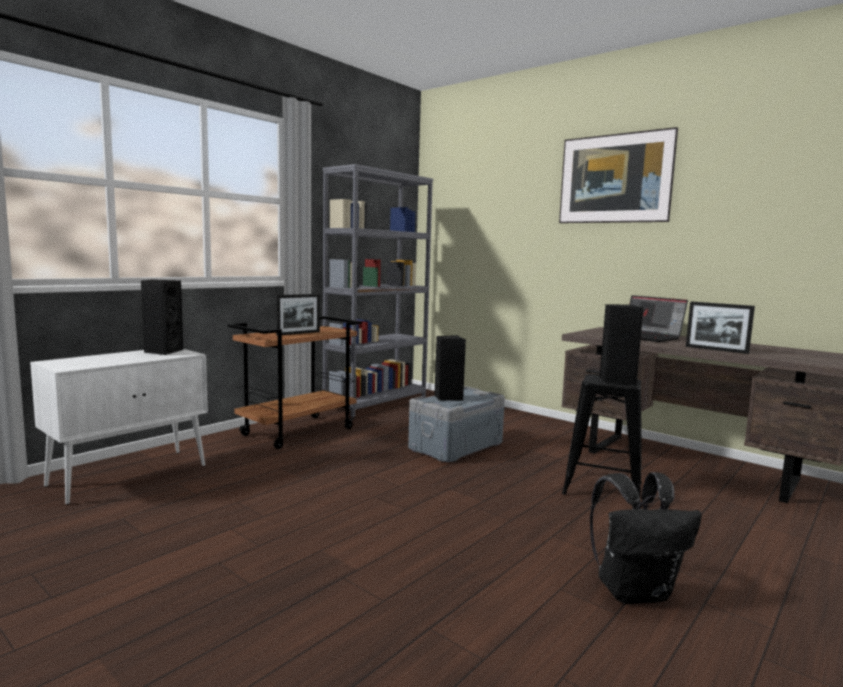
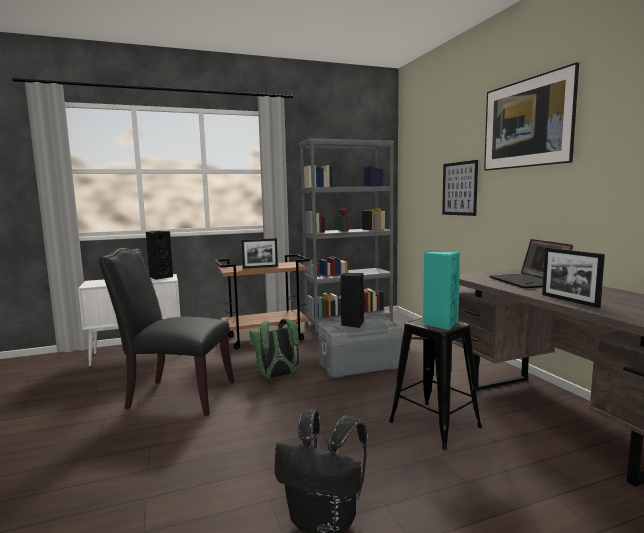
camera: 30 degrees right, 0 degrees up
(283, 515) = (176, 396): none -> black chair
(382, 472) = (277, 376): none -> green backpack
(521, 241) = (459, 188): none -> picture
(617, 380) = (440, 324): black speaker -> turquoise speaker

